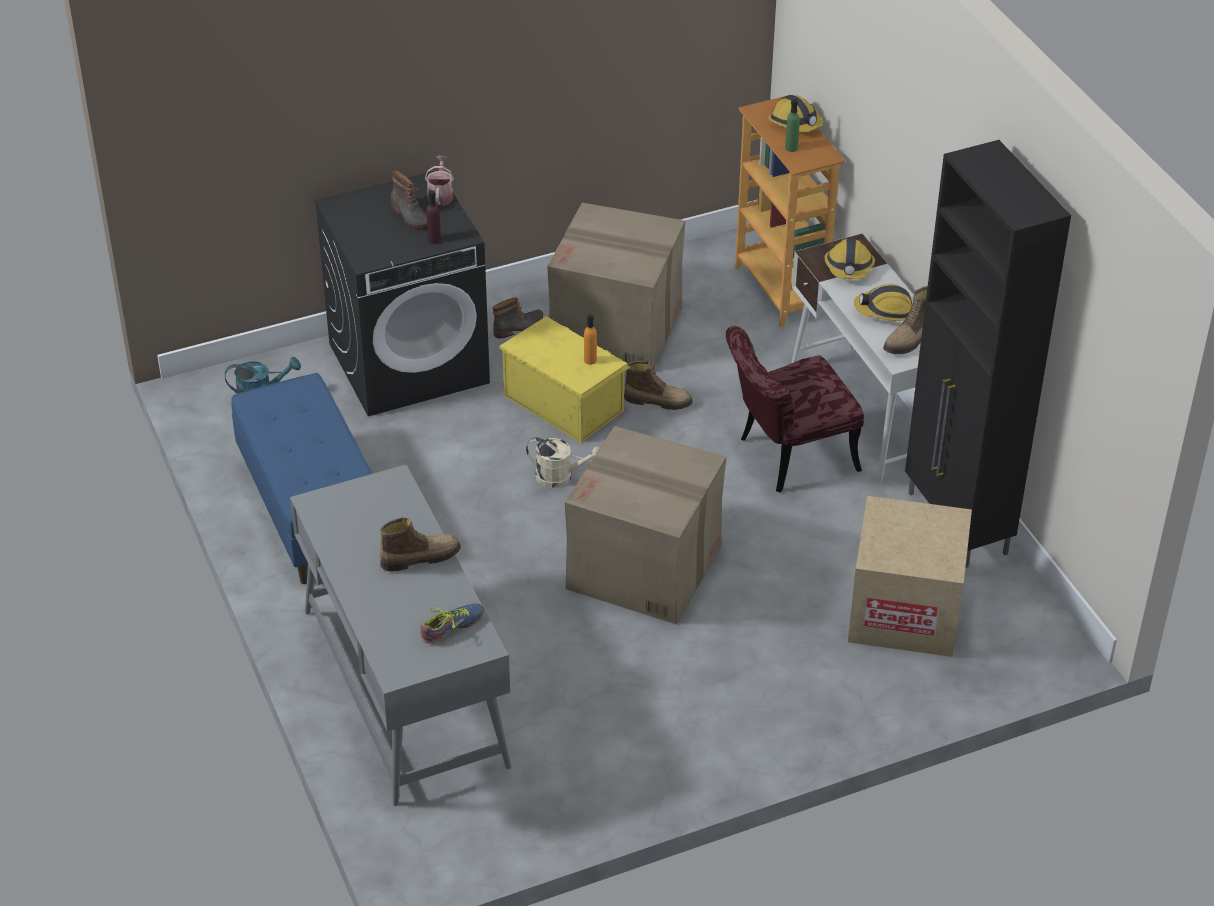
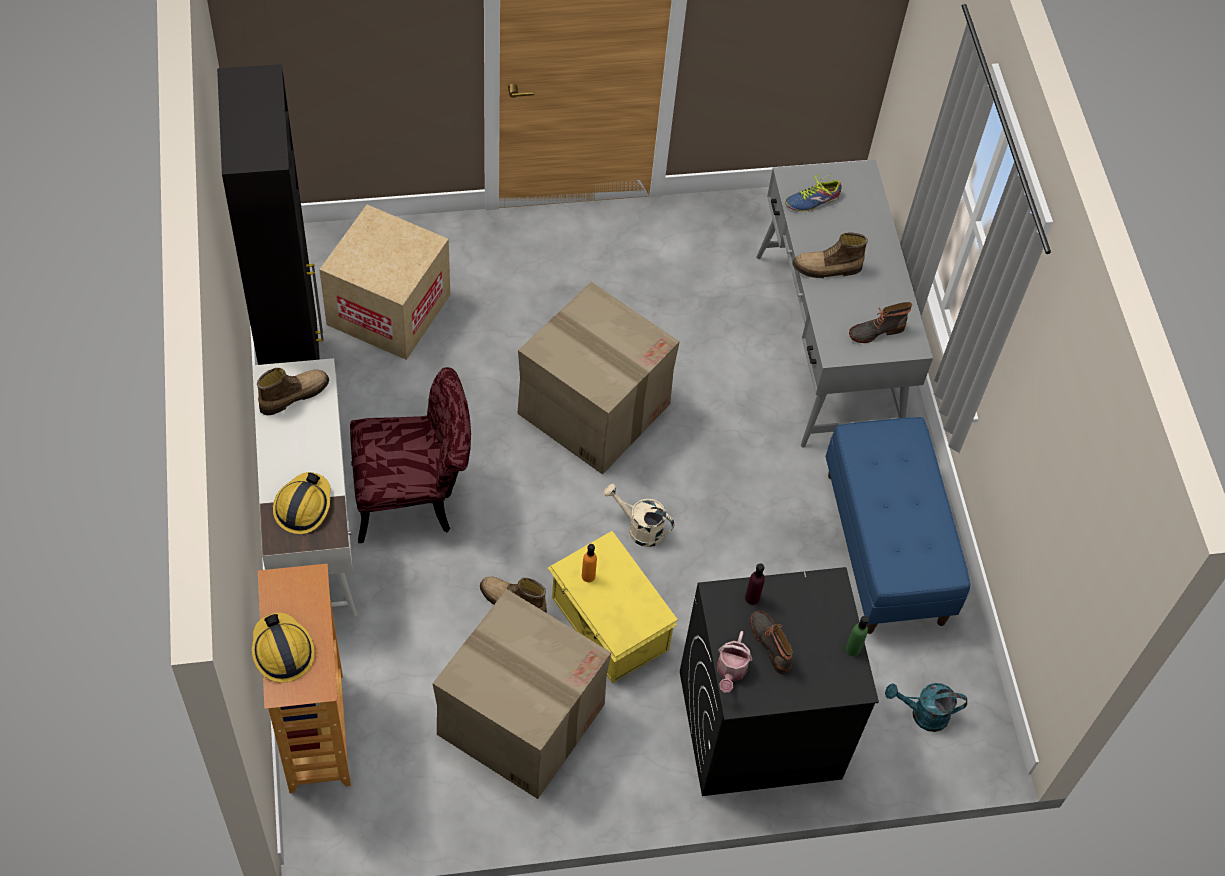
camera: 170 degrees left, 15 degrees up
(519, 327) = (627, 750): boot -> boot (875, 331)
(791, 148) = (308, 607): green bottle -> green bottle (853, 649)
(885, 311) = (298, 437): hard hat -> none

